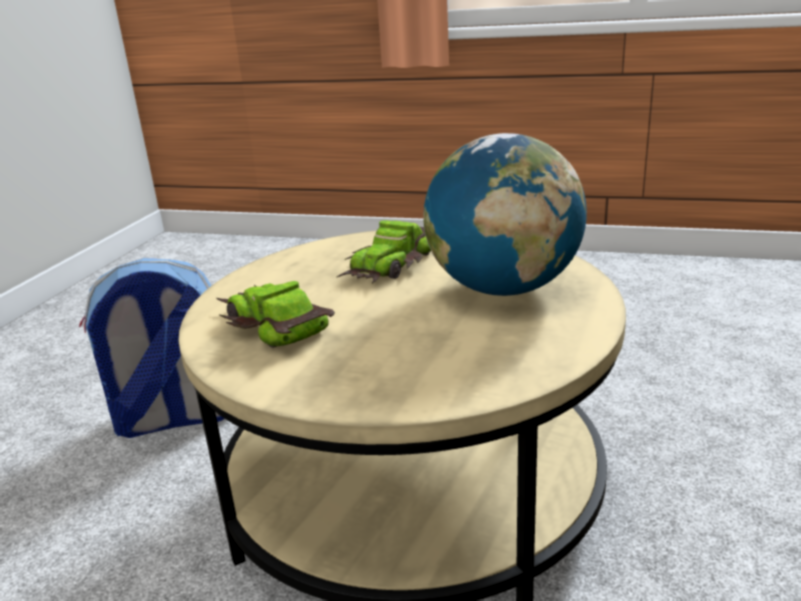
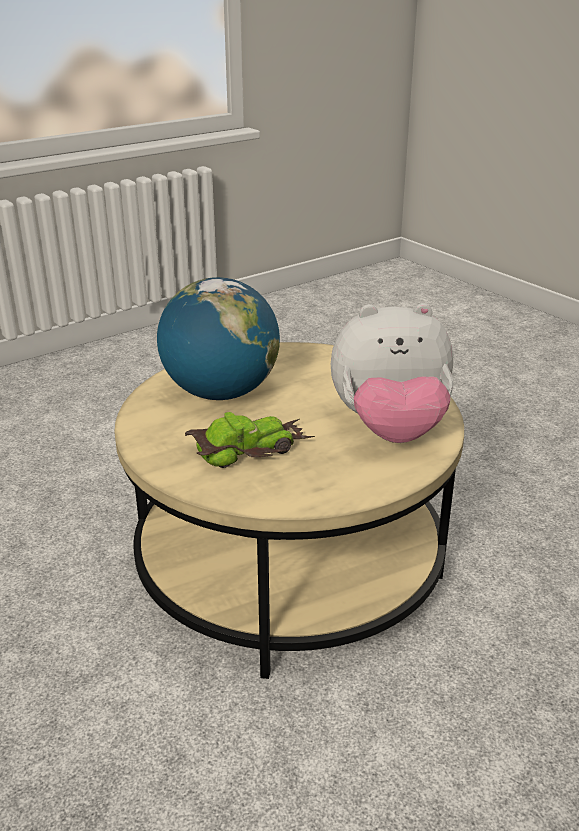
camera: 145 degrees left, 5 degrees up
(175, 418) = (441, 765): backpack -> none
(272, 323) = (390, 430): toy car -> plush toy

